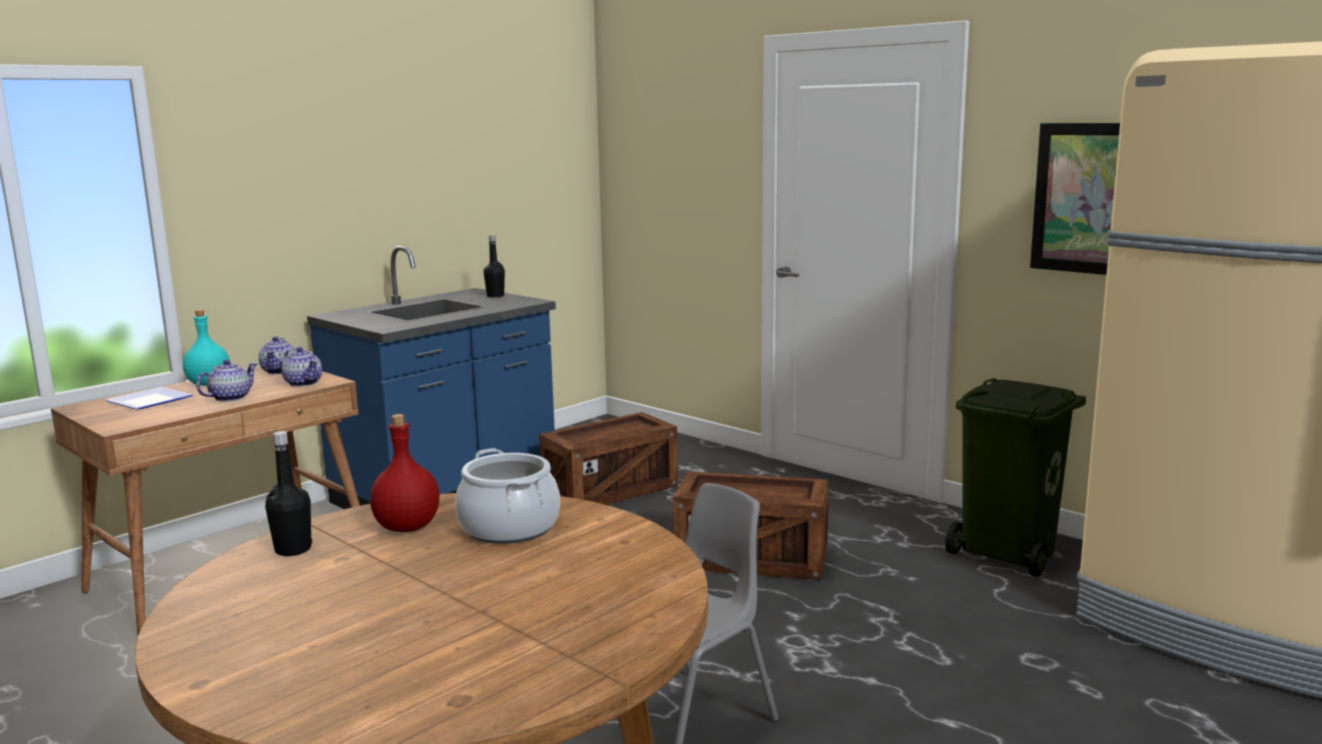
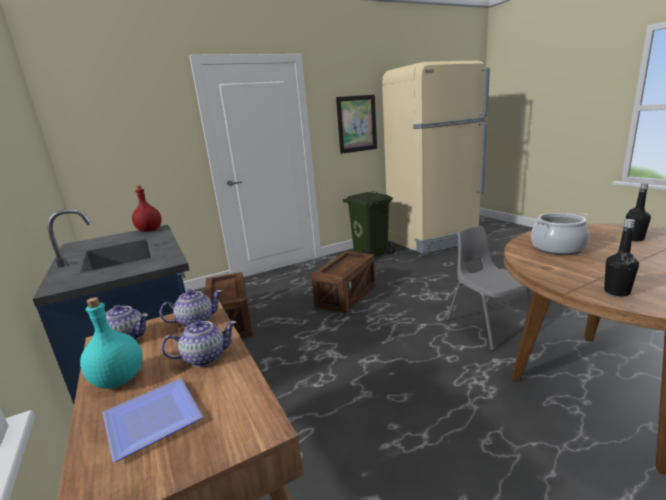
camera: 70 degrees left, 5 degrees up
(230, 398) = (205, 357): teapot -> teapot turned 105 degrees clockwise
(406, 527) = (565, 267): red bottle -> red bottle (149, 230)
(495, 296) = (113, 237): black bottle -> black bottle (634, 239)

